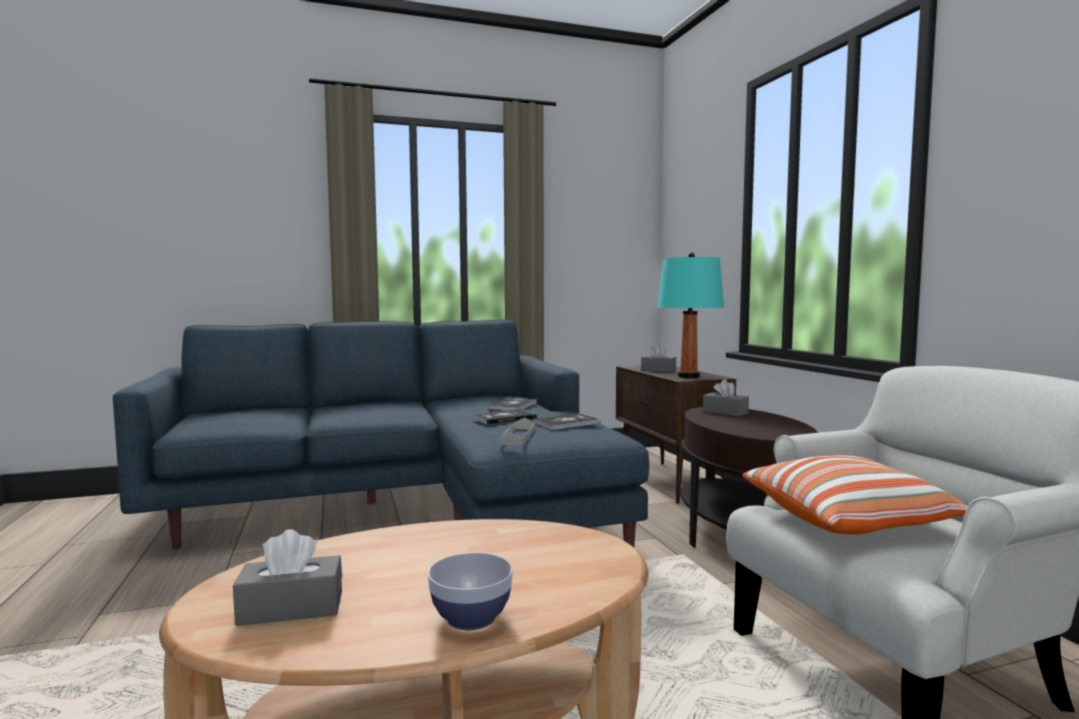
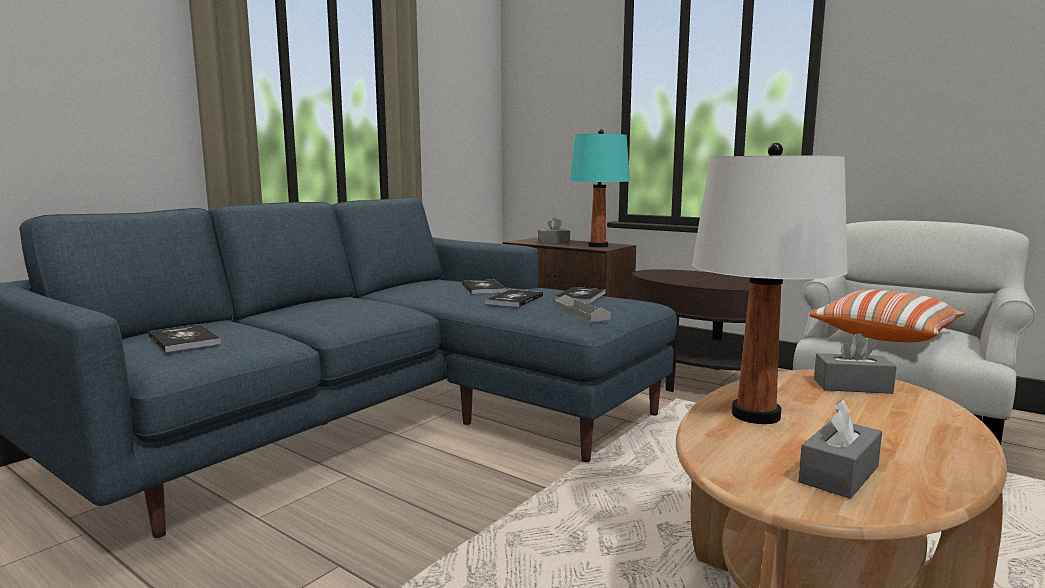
camera: 35 degrees left, 5 degrees up
(229, 415) = (184, 340): none -> book
(395, 547) = (755, 415): none -> white table lamp
(471, 617) = (939, 439): bowl -> none
(725, 412) = (665, 273): grey tissue box -> grey tissue box (852, 386)

